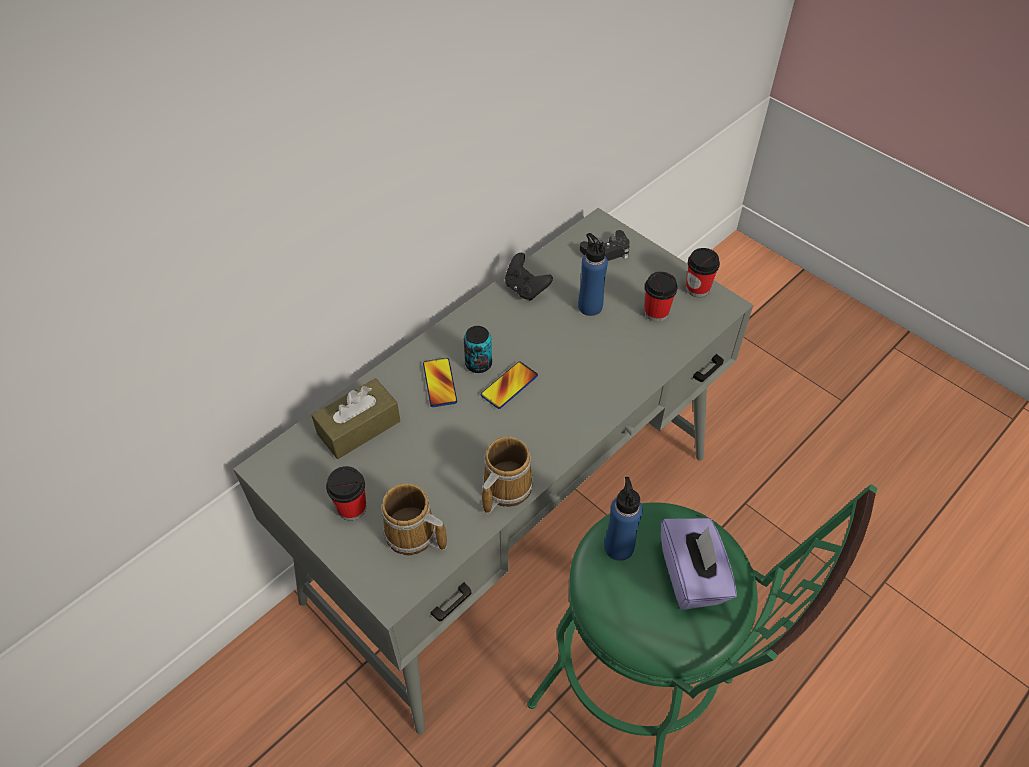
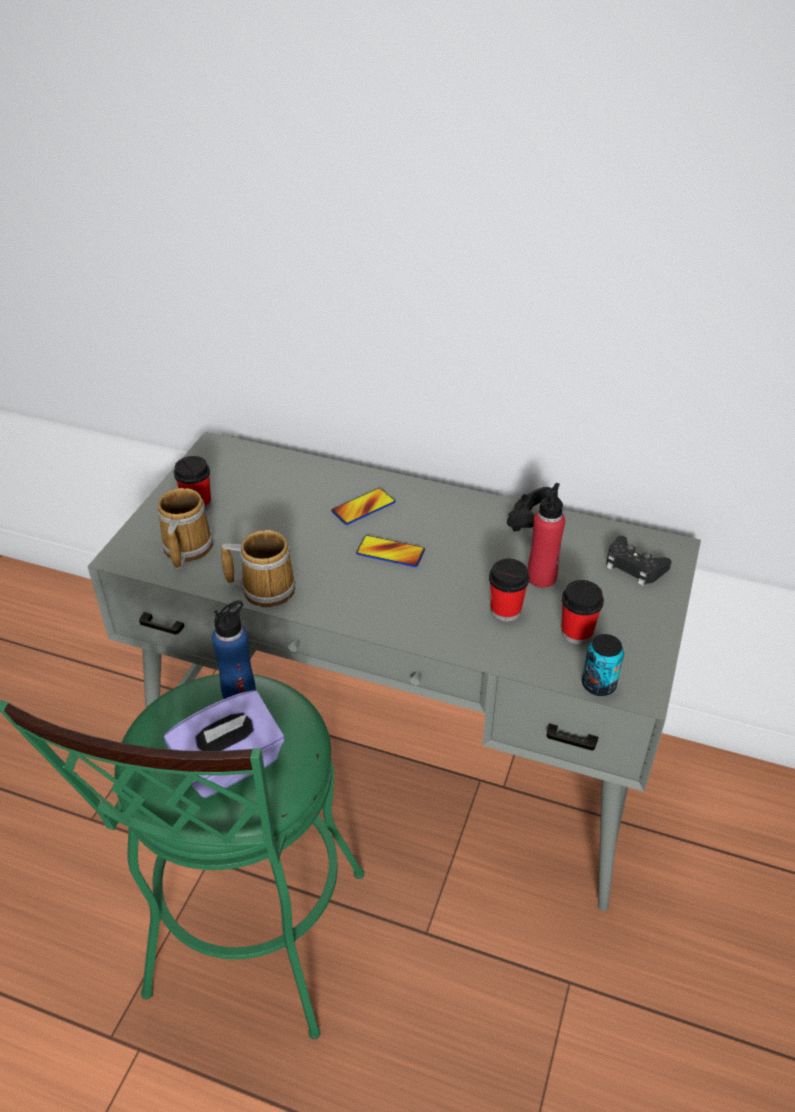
camera: 65 degrees right, 10 degrees down
(359, 427) = (283, 478): brown tissue box -> none
(478, 364) = (403, 524): can -> can (598, 684)
(590, 306) = (541, 577): blue bottle -> red bottle
(697, 288) = (646, 659): cup -> cup (505, 610)

